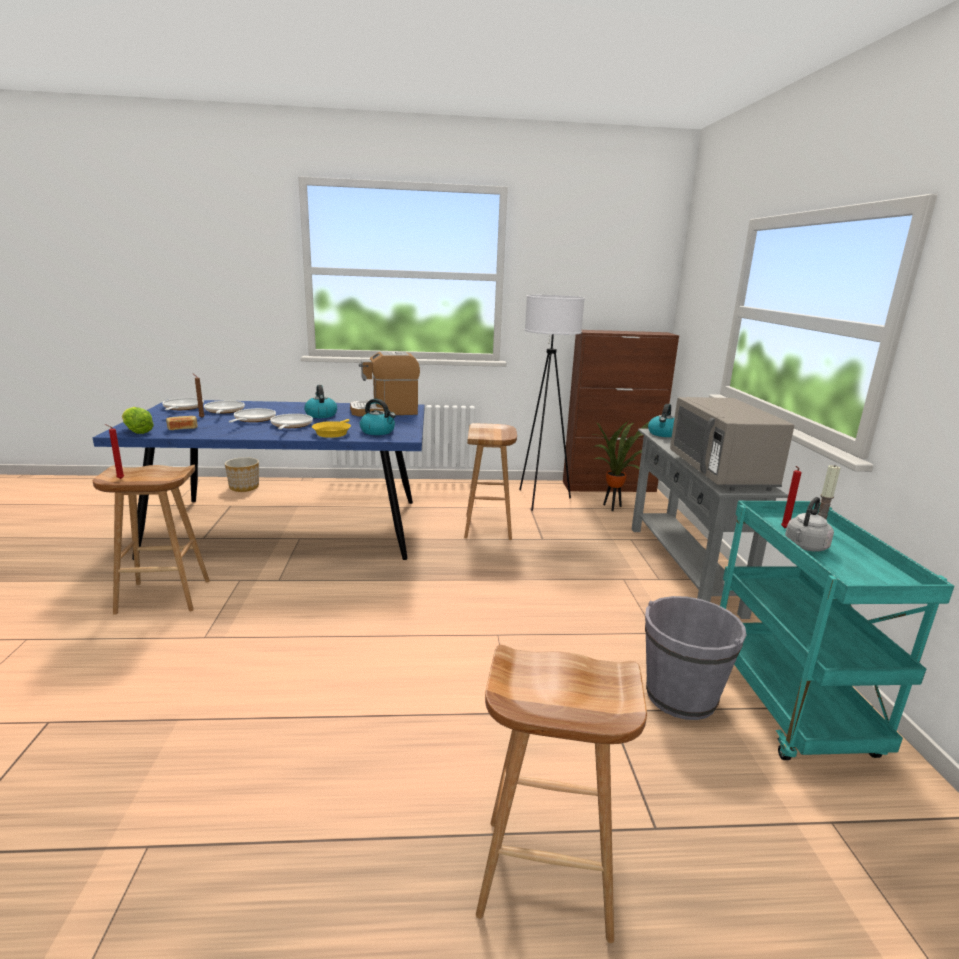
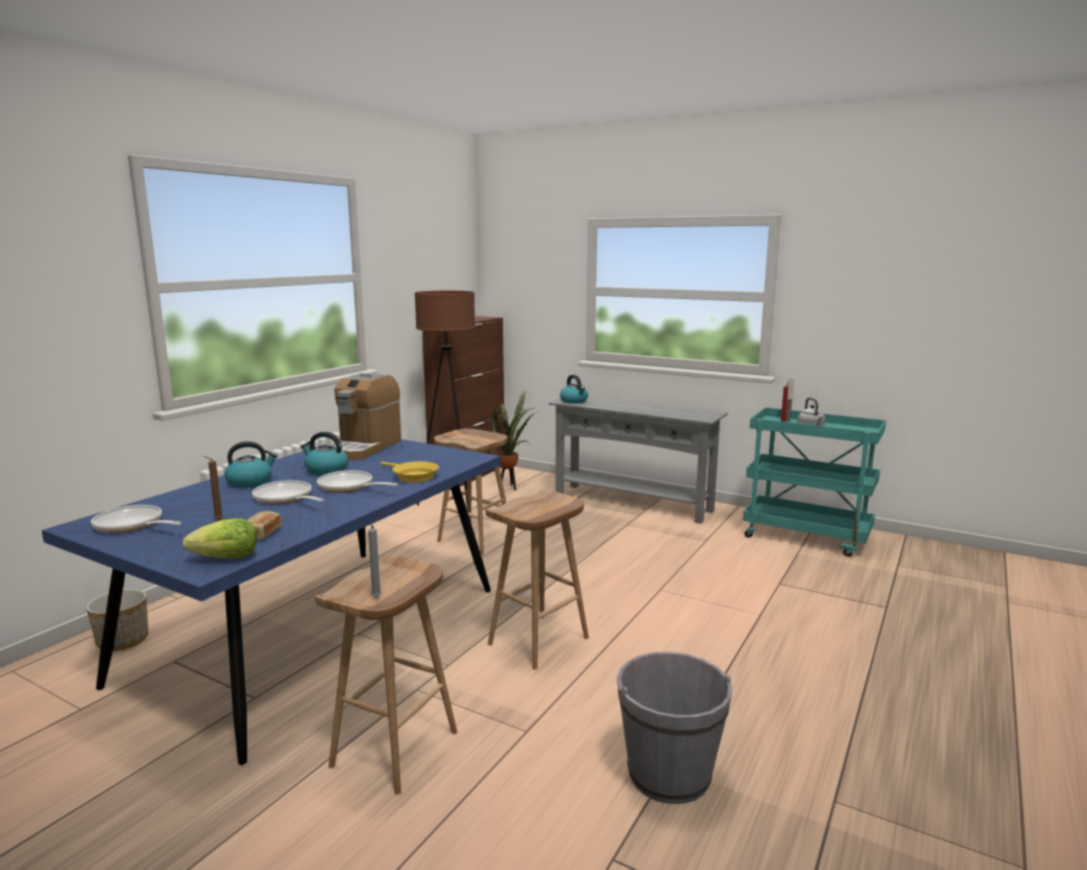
camera: 55 degrees left, 5 degrees down
(119, 479) = (376, 598): red candle -> grey candle
(224, 411) = (206, 507): frying pan -> none
(378, 431) = (439, 461): kettle -> kettle (250, 482)
(540, 499) = (451, 504): white floor lamp -> brown floor lamp
(544, 877) = (912, 649): brown stool -> brown stool (538, 642)
(681, 696) = (778, 559): grey bucket -> grey bucket (669, 774)
(720, 472) = (674, 412): grey microwave -> none

